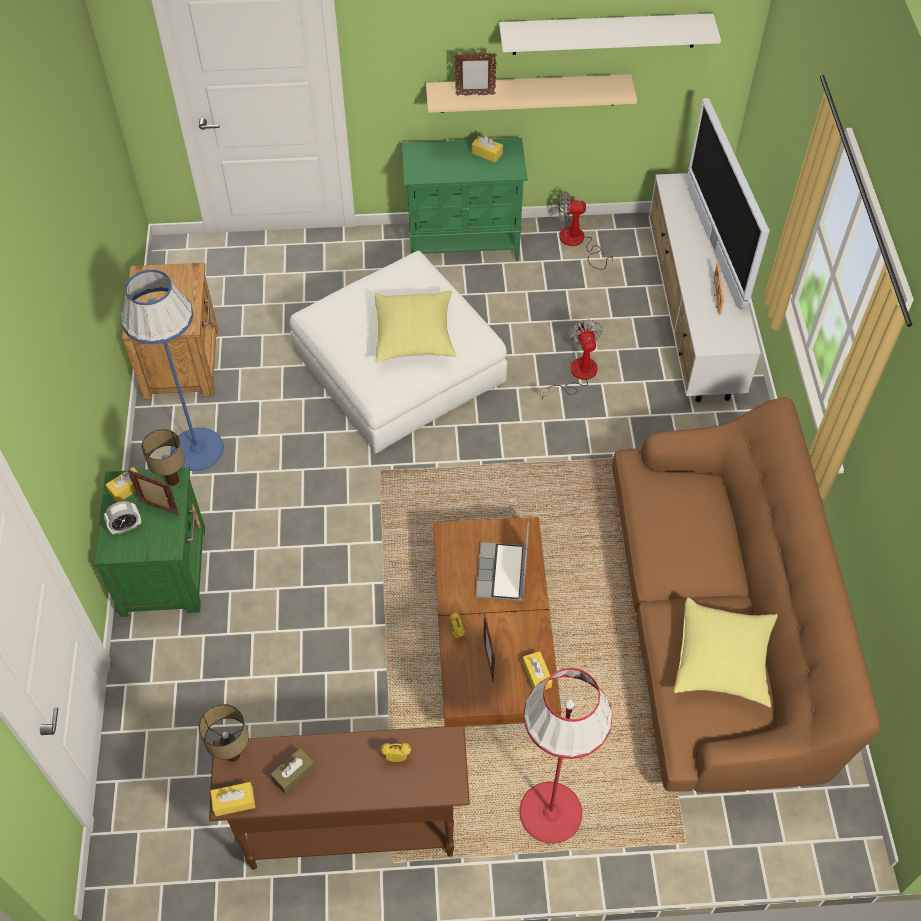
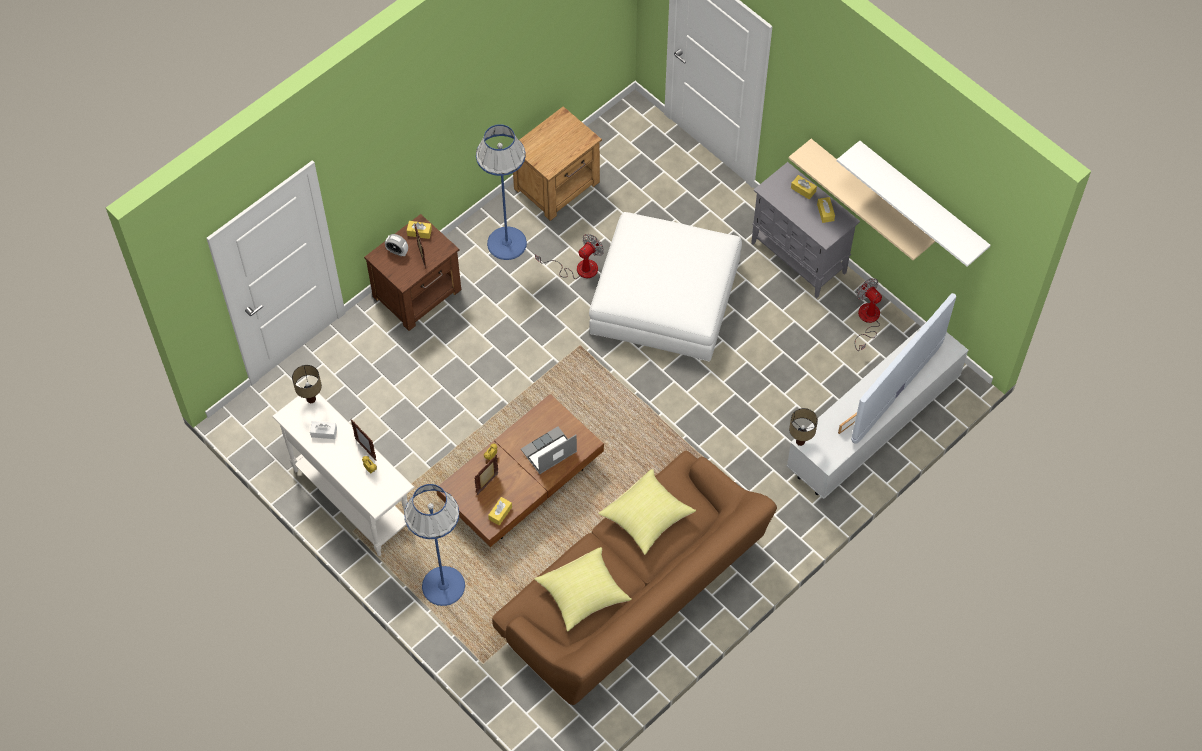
camera: 50 degrees right, 5 degrees up
(165, 569) = (418, 293): green nightstand -> brown nightstand
(172, 480) = (443, 248): table lamp -> table lamp (799, 441)
(234, 802) = (289, 419): yellow tissue box -> yellow tissue box (803, 190)
(293, 774) = (324, 432): brown tissue box -> white tissue box
(351, 829) = (352, 499): brown console table -> white console table
(415, 337) = (662, 286): yellow pillow -> yellow pillow (647, 518)
(464, 244) = (799, 258): green cabinet -> grey cabinet
(475, 95) = (826, 171): picture frame -> picture frame (366, 449)
(550, 812) = (443, 586): red floor lamp -> blue floor lamp
(576, 375) = (753, 396): fan -> fan (578, 268)

